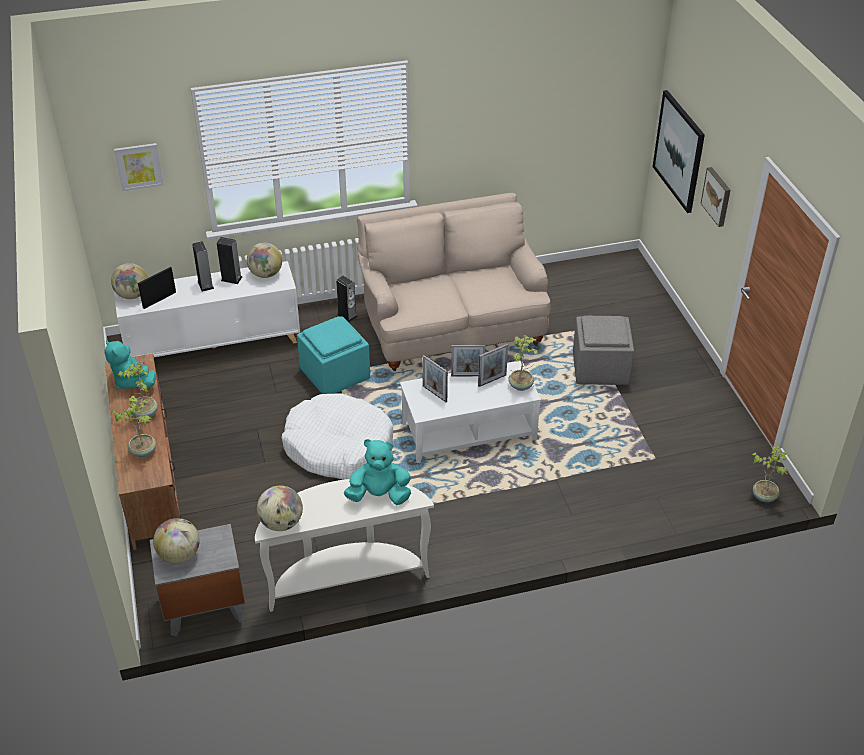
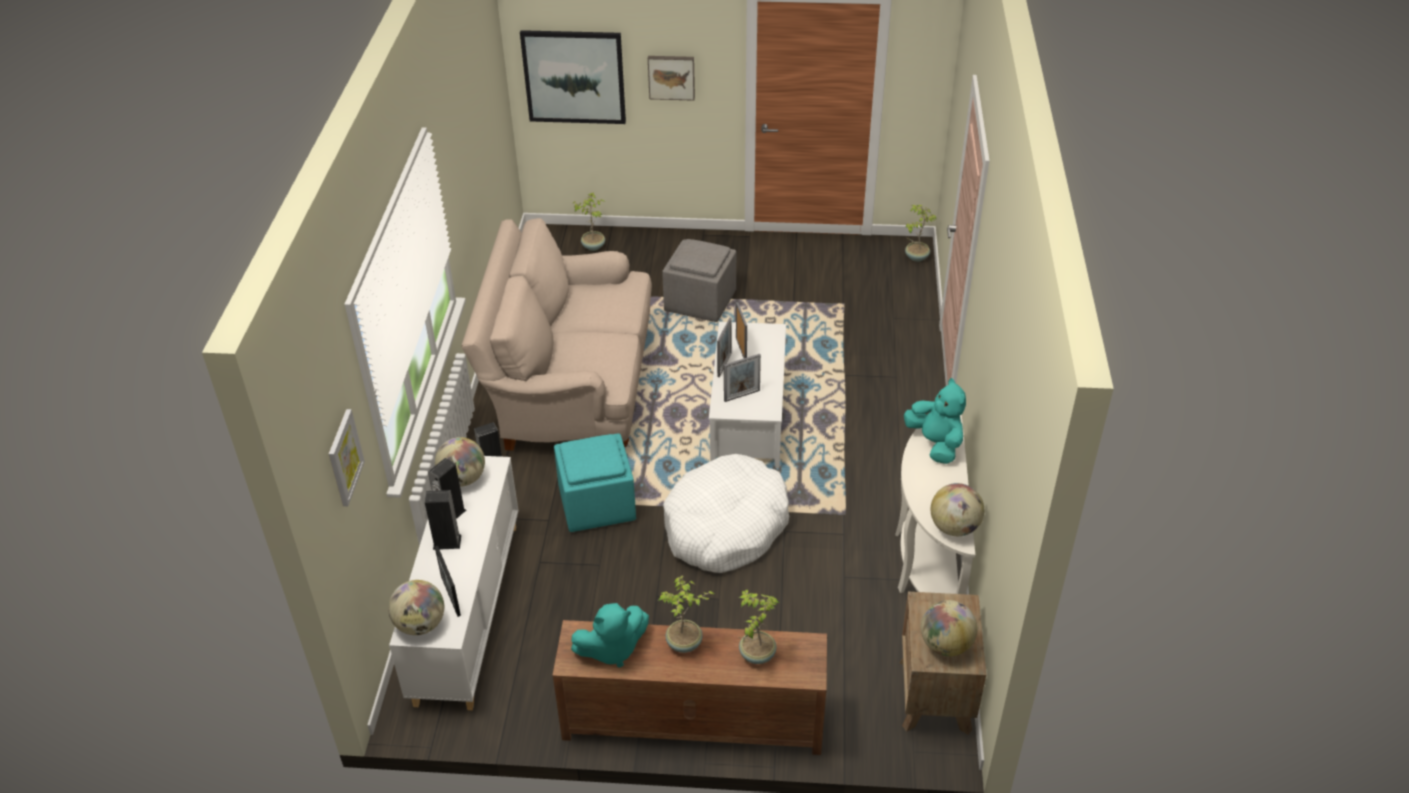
camera: 70 degrees left, 0 degrees up
(204, 607) = (935, 696): grey nightstand -> brown nightstand
(379, 495) = (935, 444): turquoise plush toy -> turquoise plush toy turned 135 degrees clockwise
(521, 385) = (759, 331): potted plant -> potted plant (593, 246)

